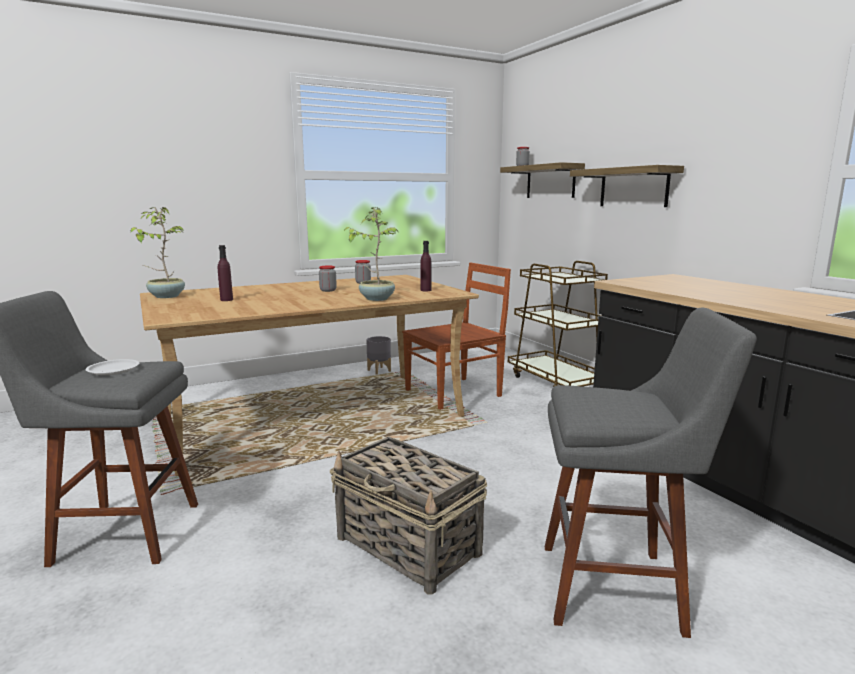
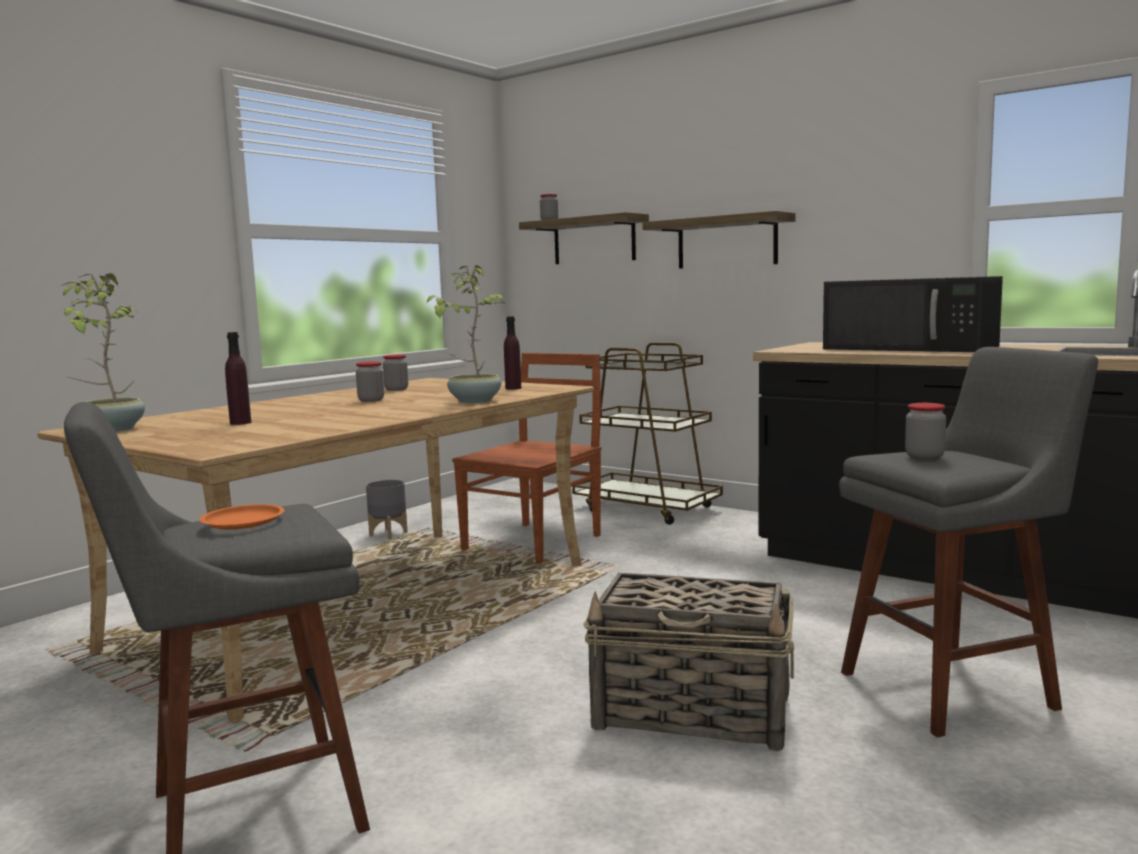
camera: 25 degrees left, 5 degrees down
(114, 370) = (244, 522): white plate -> orange plate
(599, 398) = (924, 457): none -> jar
(729, 291) = (912, 347): none -> black microwave

